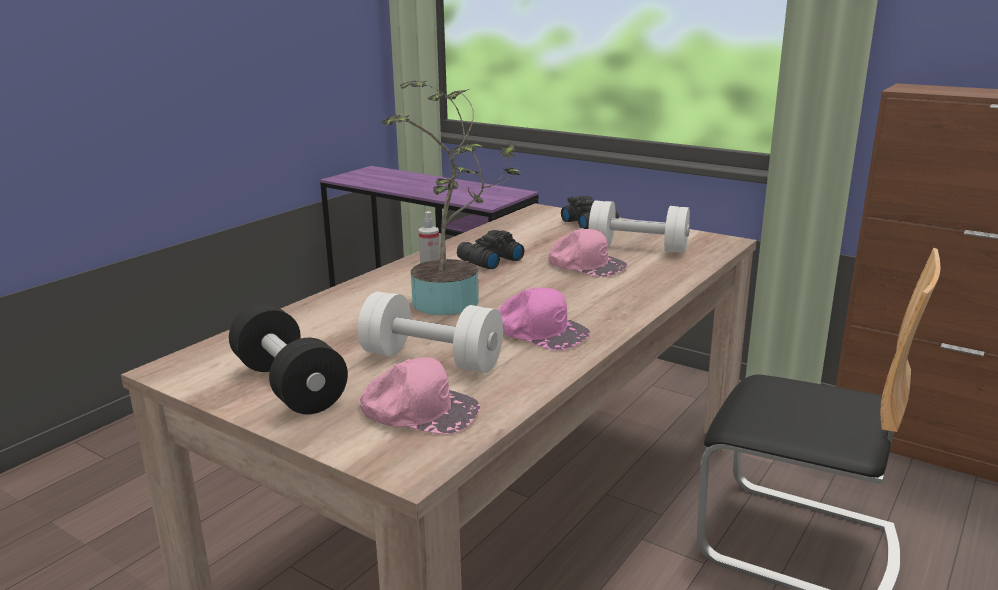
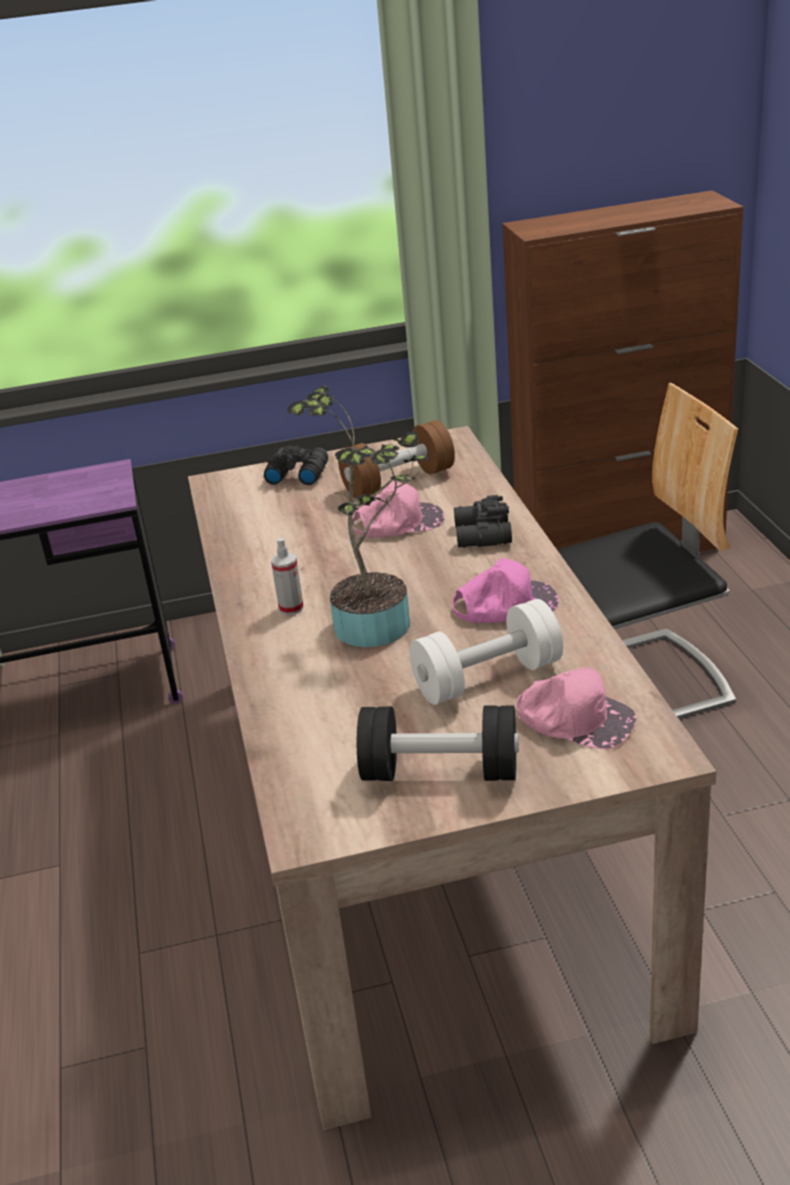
camera: 45 degrees left, 10 degrees up
(419, 410) = (575, 718): pink cap -> pink cap turned 60 degrees clockwise
(488, 260) = (305, 564): black binoculars -> black binoculars (481, 535)
(637, 248) = (398, 481): white dumbbell -> brown dumbbell

